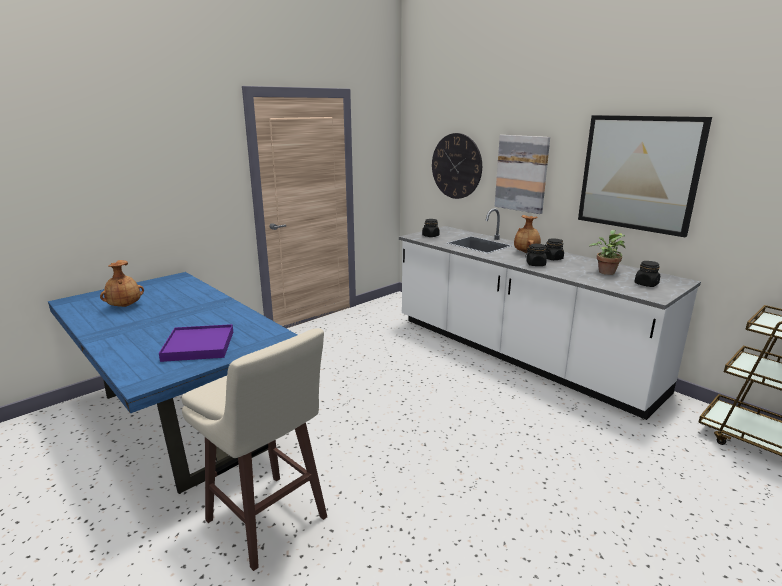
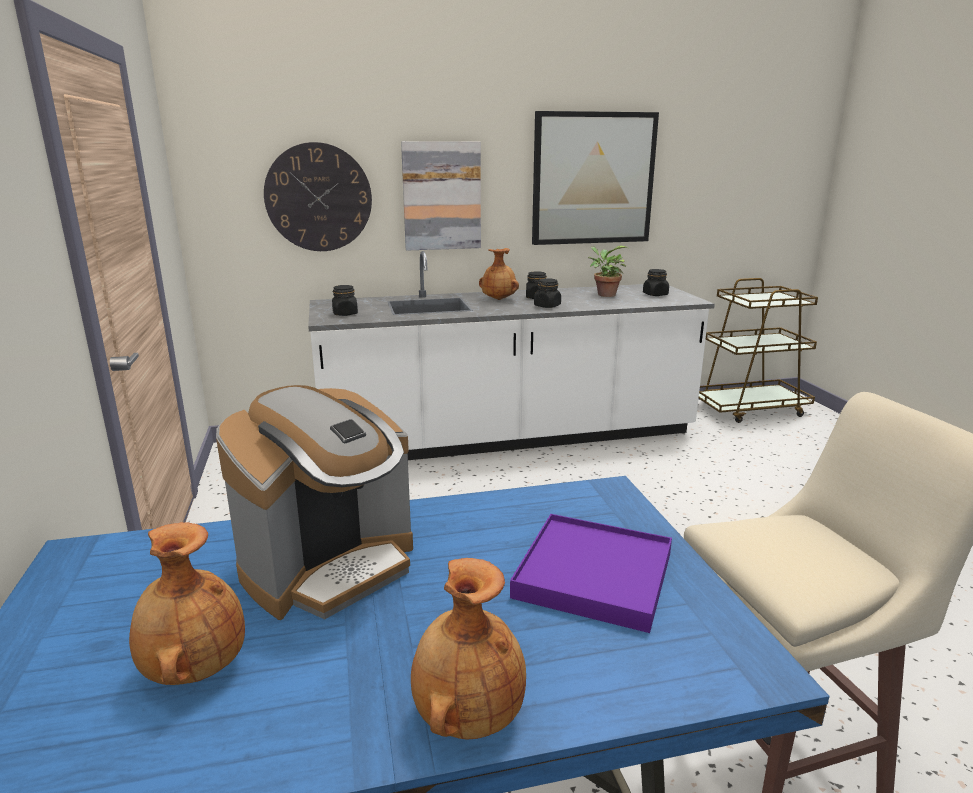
camera: 60 degrees left, 0 degrees up
(108, 342) = (466, 714): none -> brown vase
(185, 306) = (330, 567): none -> coffee machine

